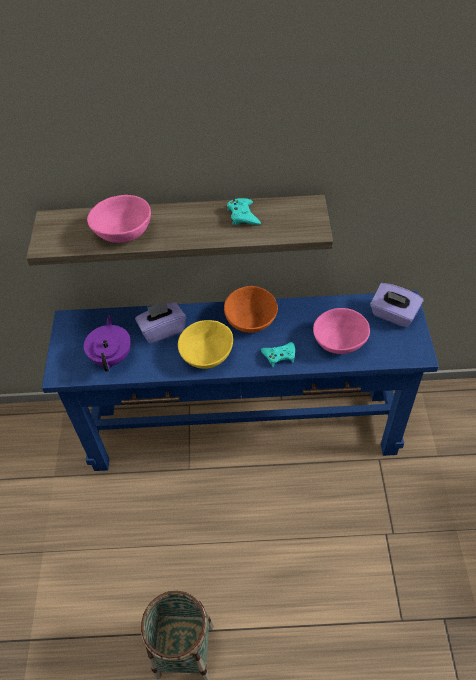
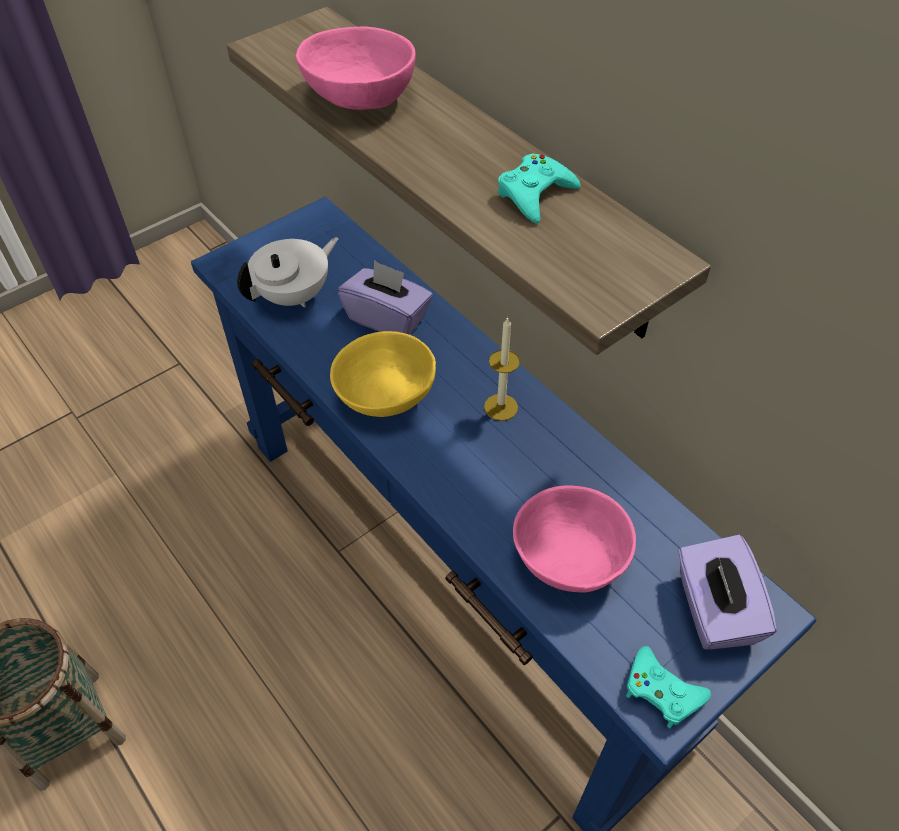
camera: 50 degrees right, 0 degrees up
(112, 357) = (295, 295): purple teapot -> white teapot
(250, 320) = (501, 407): orange bowl -> candle
(279, 355) = (464, 488): turquoise game controller -> turquoise game controller (662, 691)

